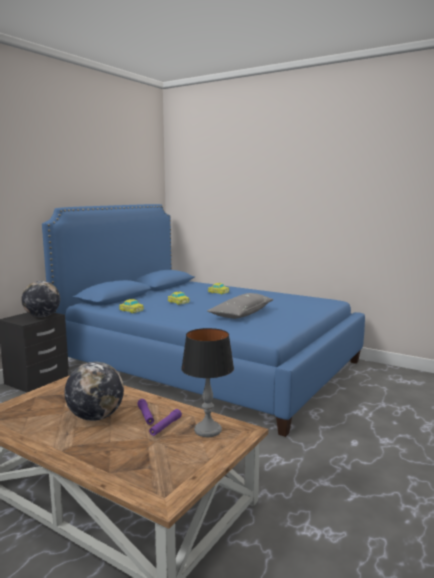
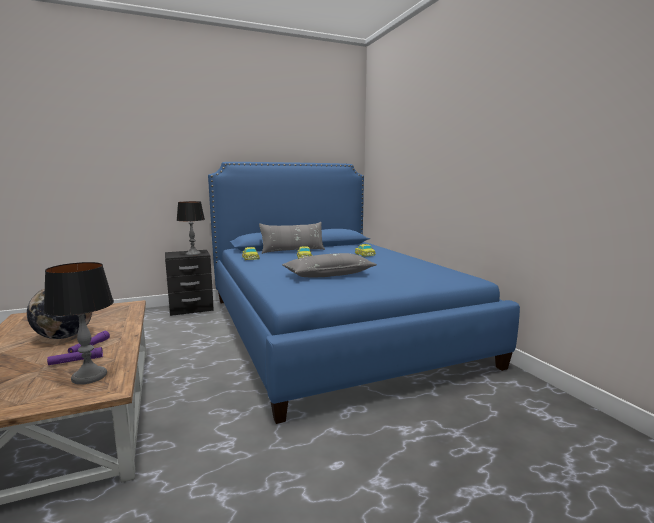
camera: 35 degrees right, 0 degrees up
(42, 316) = (193, 254): globe -> table lamp
(149, 298) = (292, 251): none -> grey pillow

